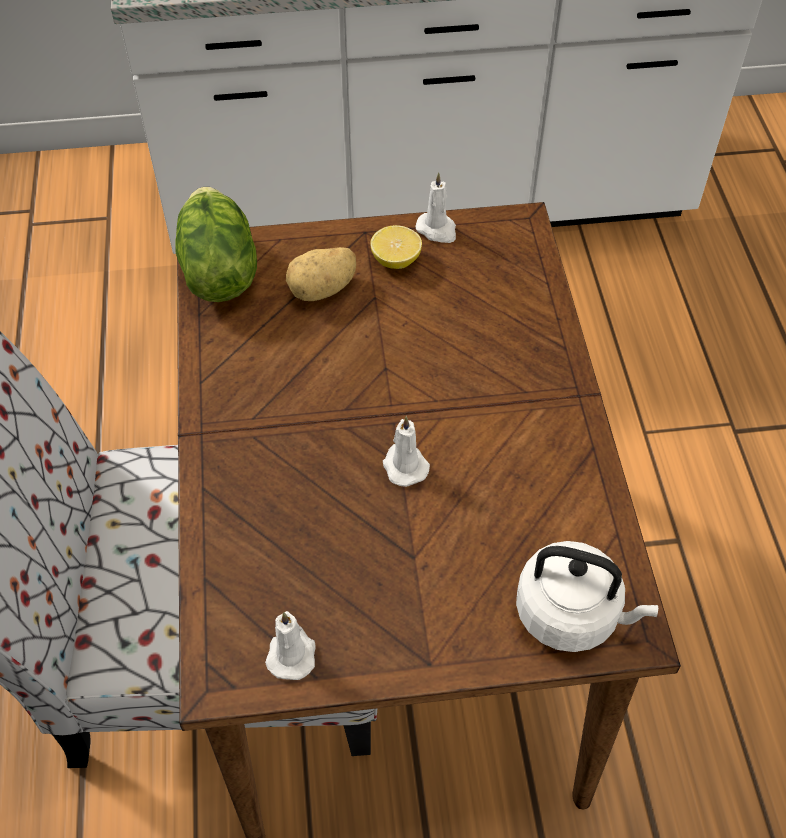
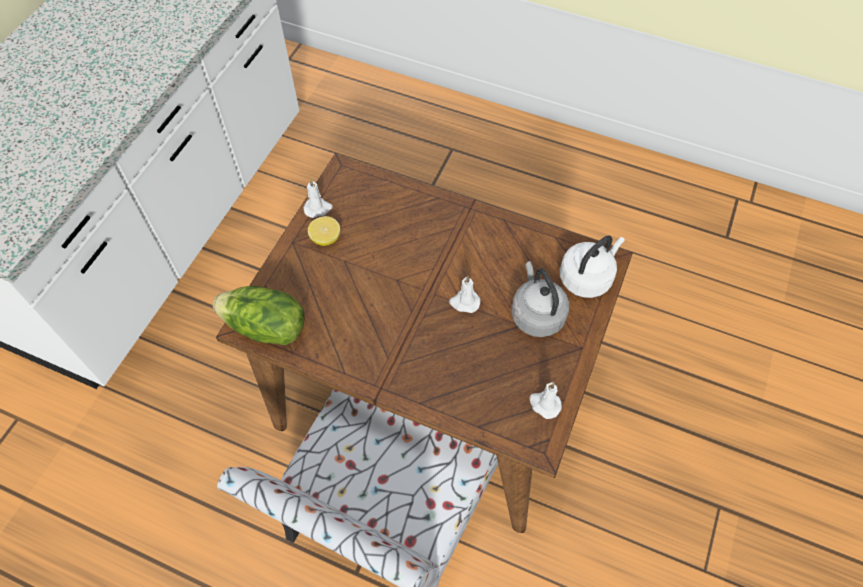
camera: 60 degrees left, 5 degrees up
(323, 290) = (321, 282): potato -> none
(448, 570) = (536, 314): none -> grey kettle

